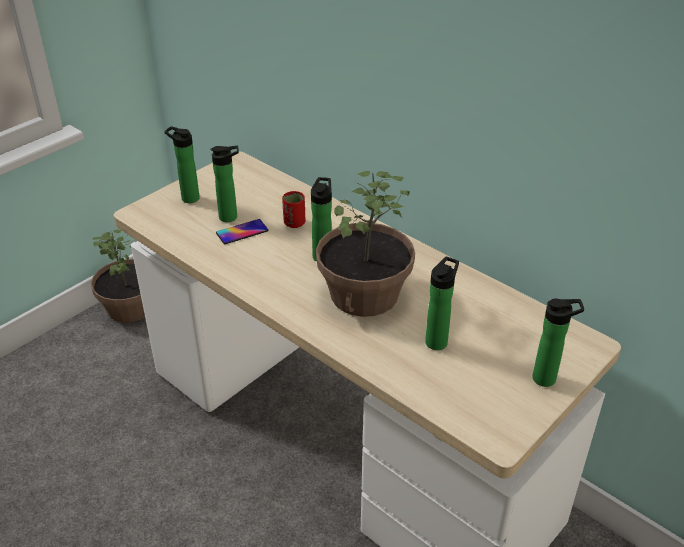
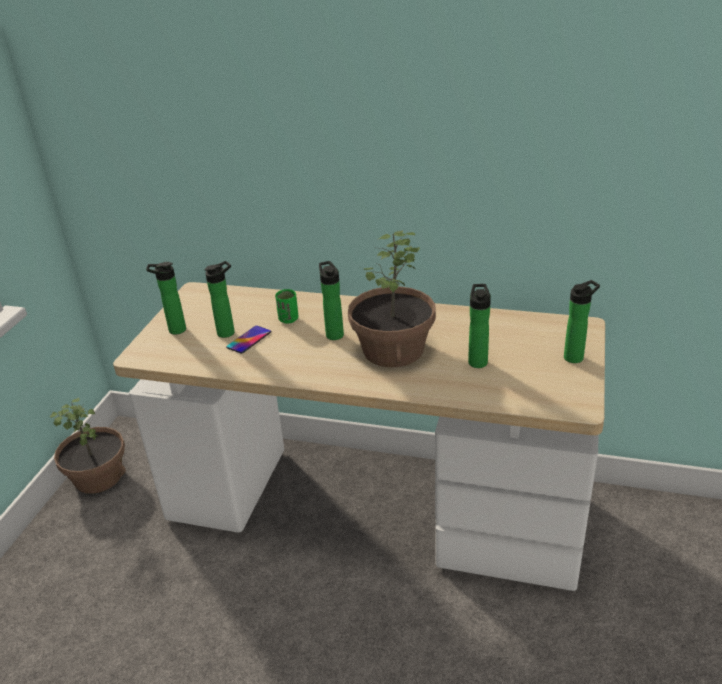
camera: 25 degrees left, 5 degrees down
(294, 223) = (288, 319): red cup -> green cup

